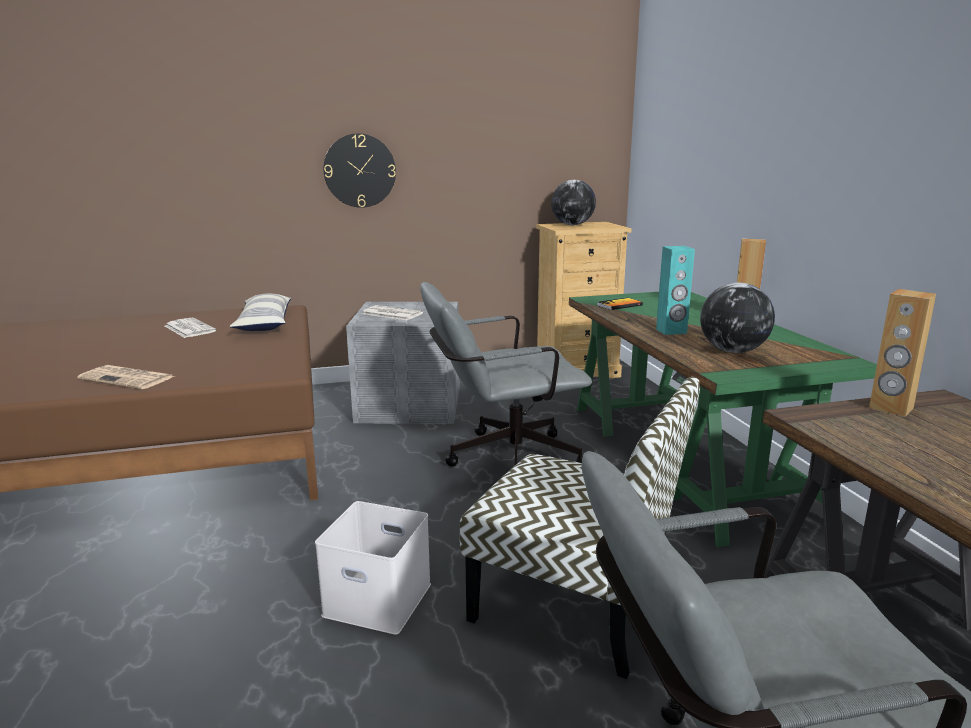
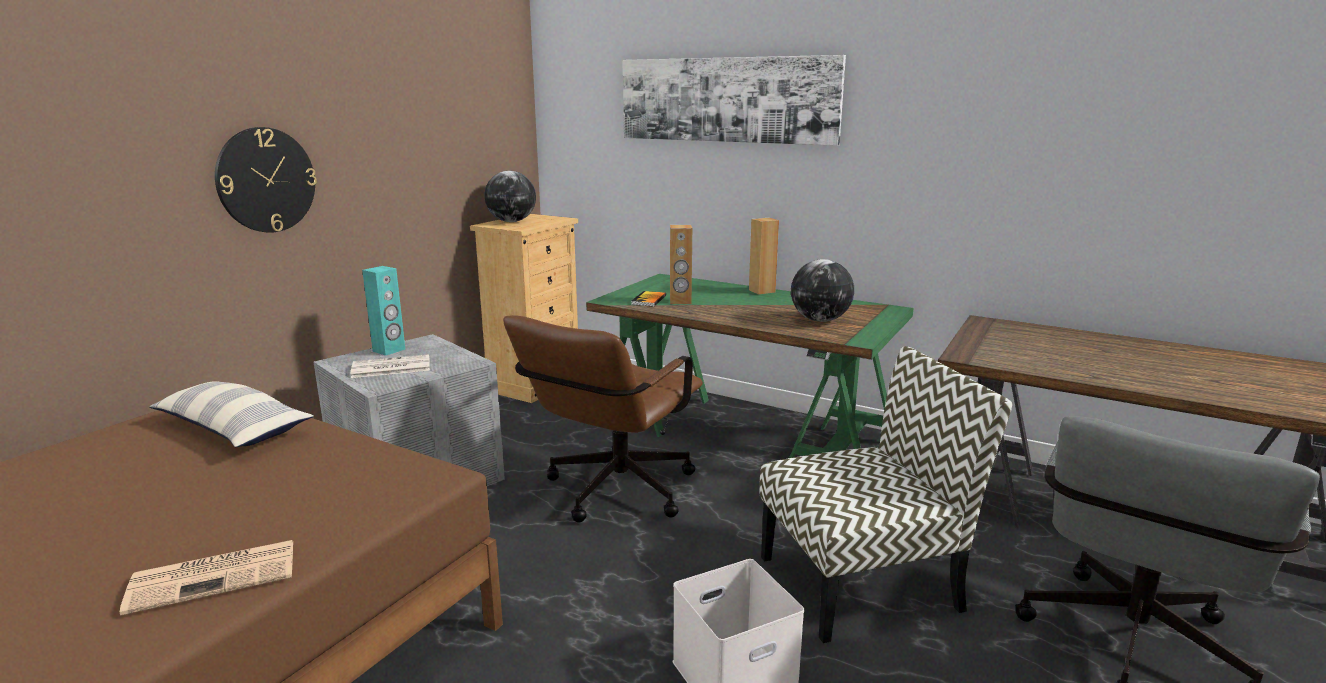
camera: 45 degrees left, 0 degrees up
(189, 329) = (113, 475): newspaper -> none
(502, 459) = (612, 494): grey office chair -> brown office chair
(671, 331) = (745, 314): turquoise speaker -> turquoise speaker (389, 350)
(750, 110) = (726, 100): none -> picture
(890, 408) = (981, 336): brown speaker -> brown speaker (680, 301)

